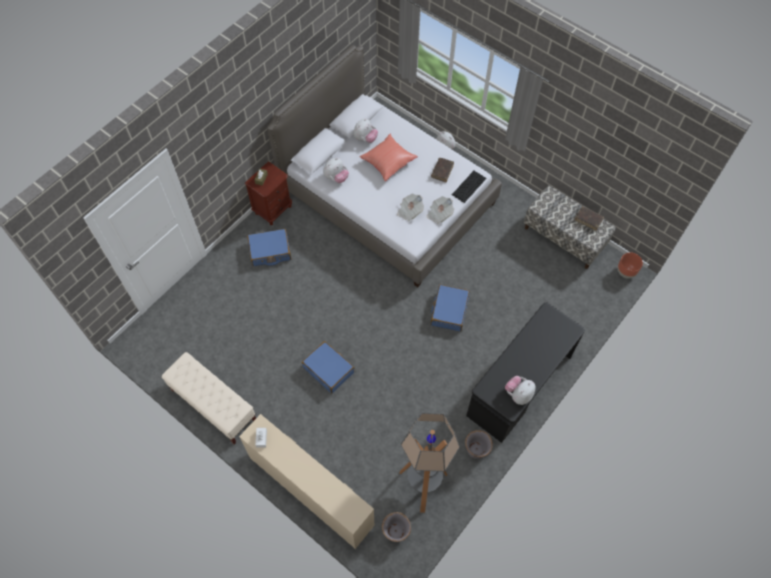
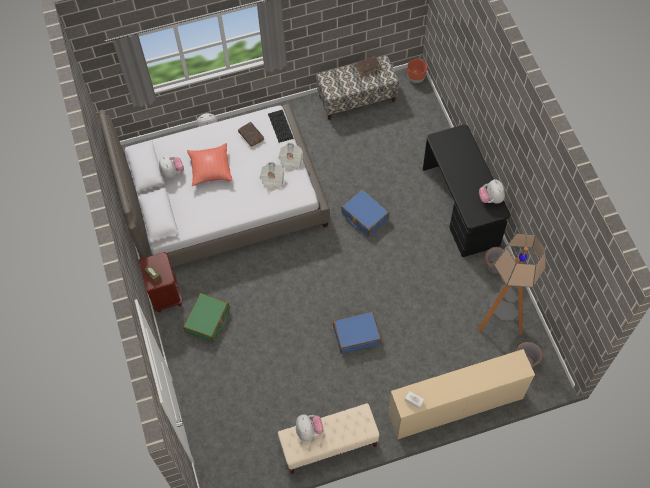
camera: 55 degrees left, 0 degrees up
(270, 251) = (208, 320): blue suitcase -> green suitcase
(336, 177) = (195, 217): plush toy -> plush toy (309, 431)

